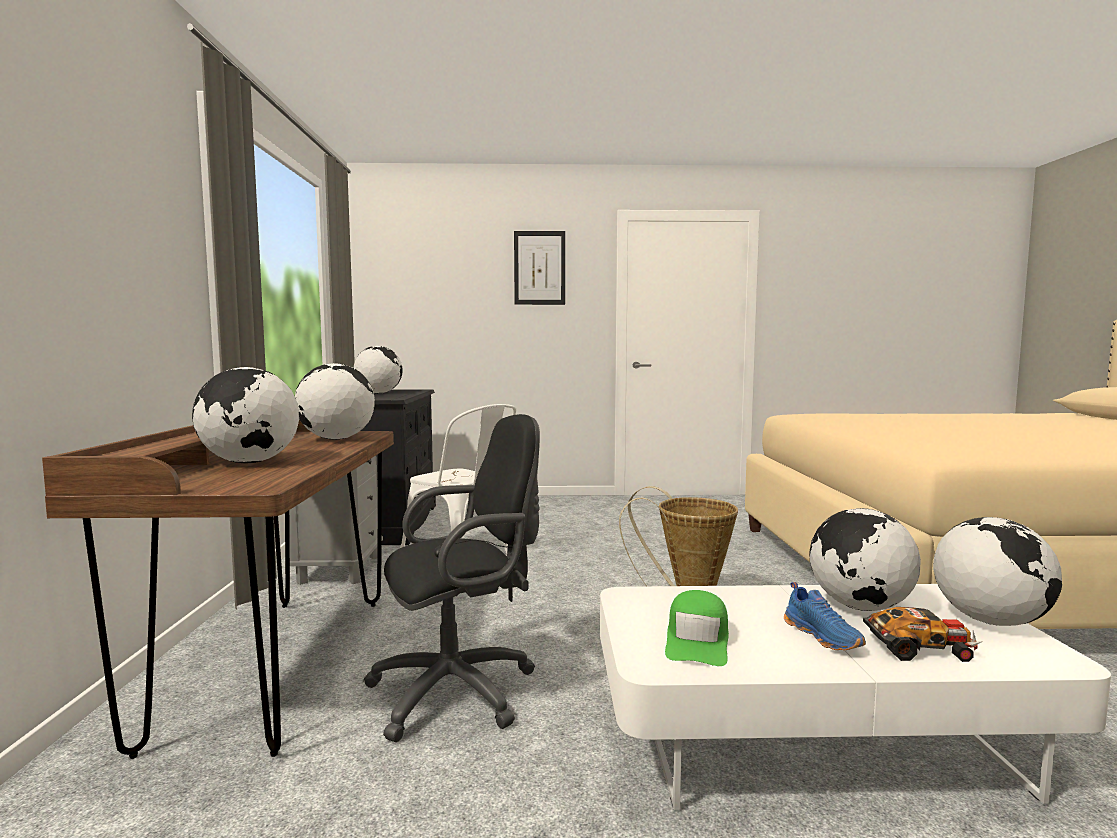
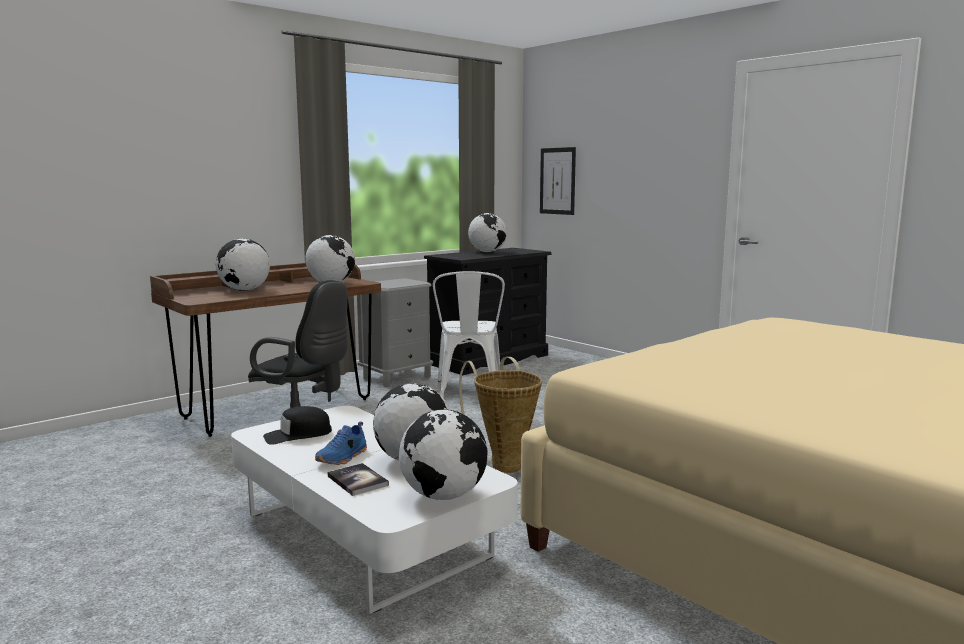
camera: 50 degrees right, 5 degrees up
(539, 268) = (658, 133): picture -> picture (557, 181)
(697, 640) = (297, 435): green cap -> black cap
(920, 648) = (357, 481): toy car -> book

